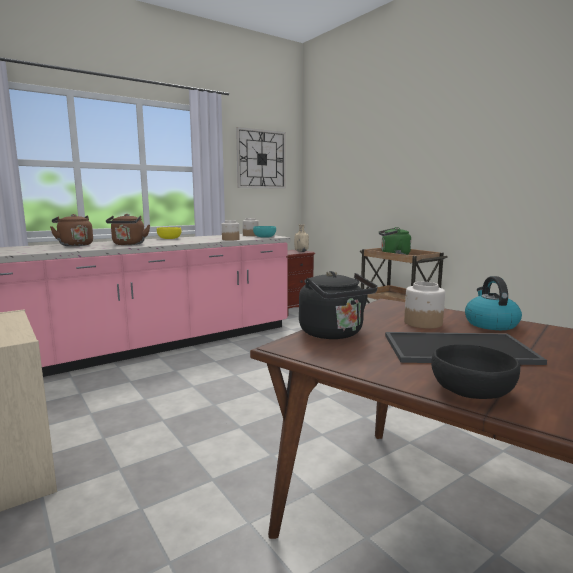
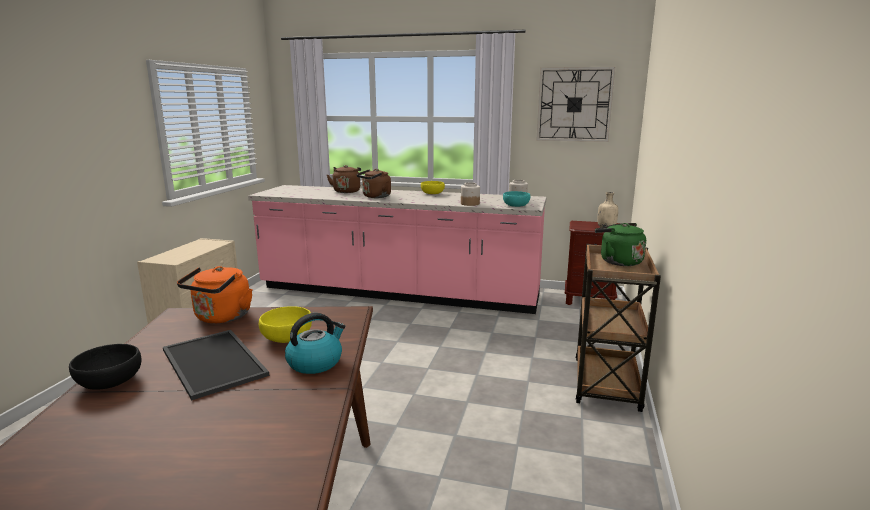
camera: 50 degrees right, 5 degrees up
(334, 334) = (221, 318): black kettle -> orange kettle
(422, 323) = (287, 337): jar -> yellow bowl

